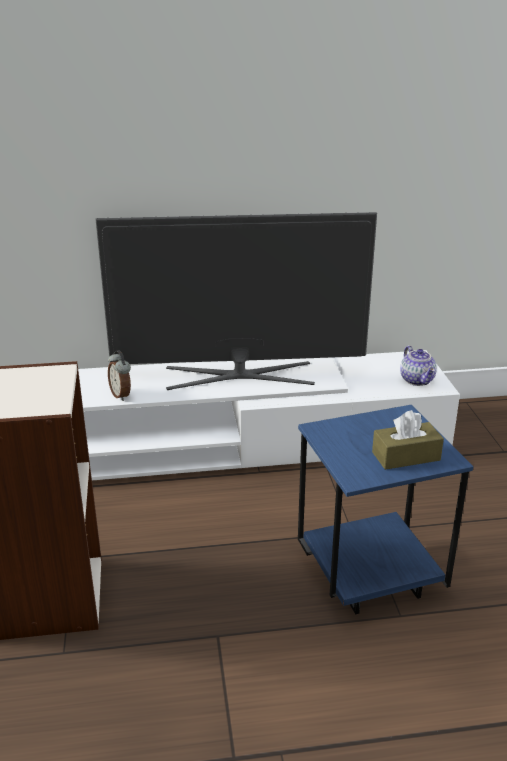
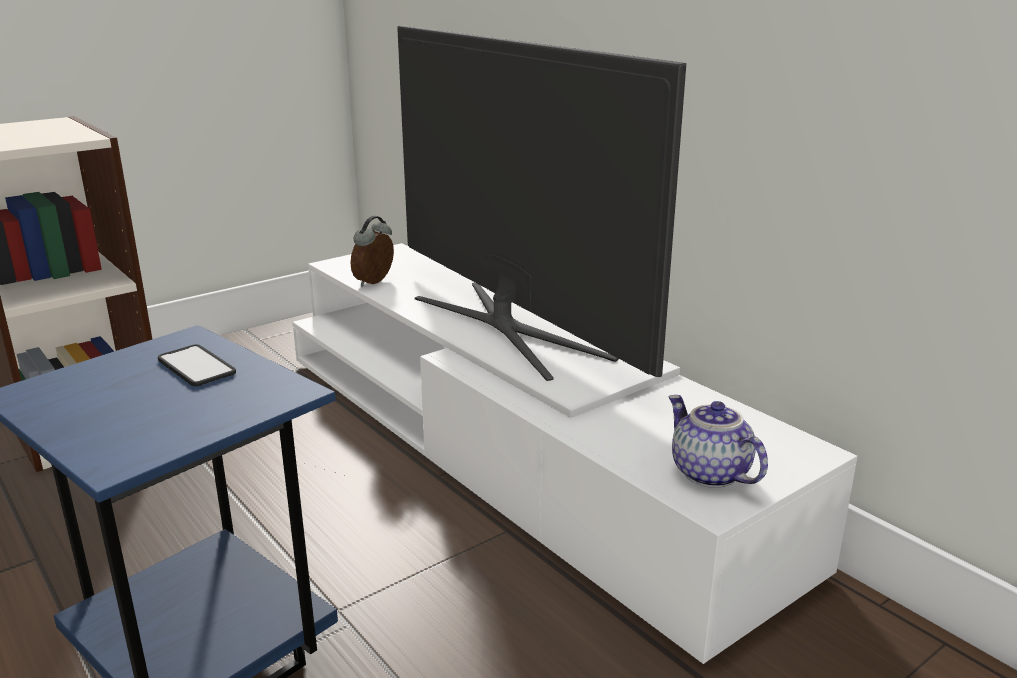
camera: 60 degrees right, 5 degrees down
(359, 430) = (196, 367): none -> phone
(406, 456) = (114, 419): brown tissue box -> none
(418, 380) = (708, 473): teapot -> teapot turned 105 degrees clockwise

